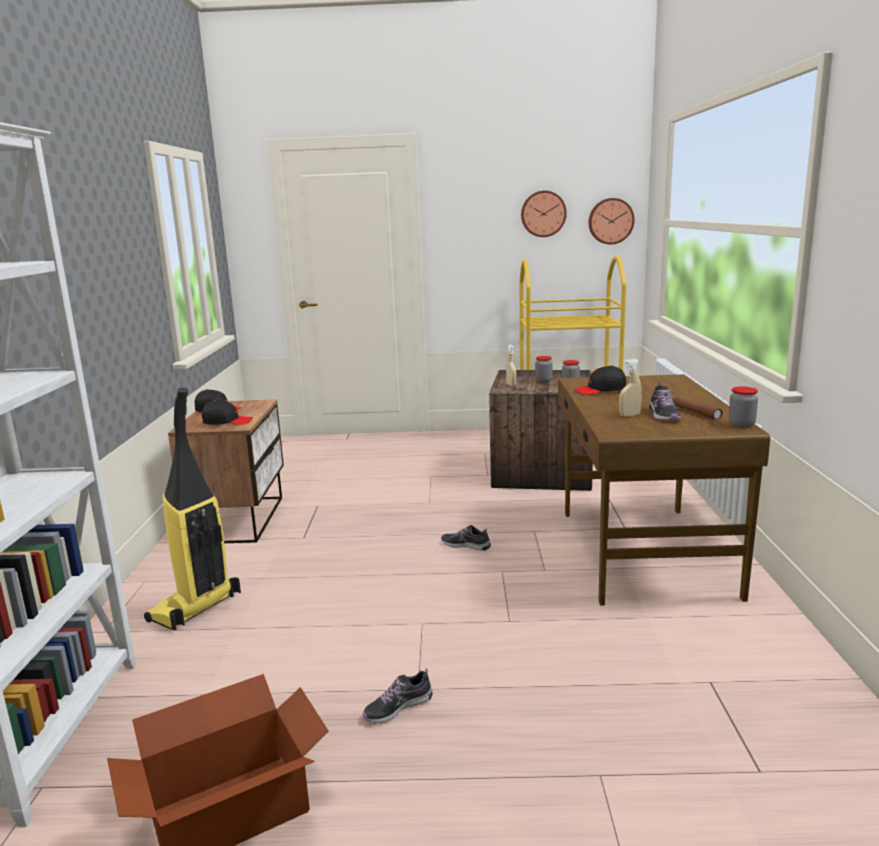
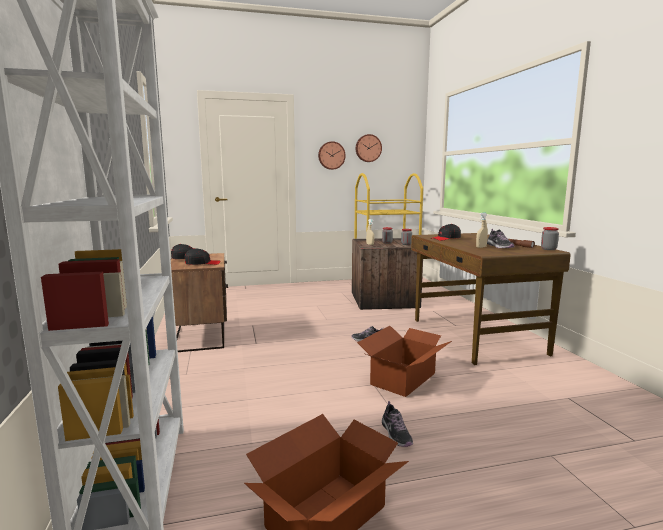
camera: 15 degrees left, 5 degrees down
(195, 608) = (205, 390): vacuum cleaner -> none
(398, 707) = (396, 434): shoe -> shoe turned 60 degrees counterclockwise
(473, 619) = (404, 379): none -> cardboard box
(610, 221) = (405, 154): wall clock -> wall clock (331, 155)

